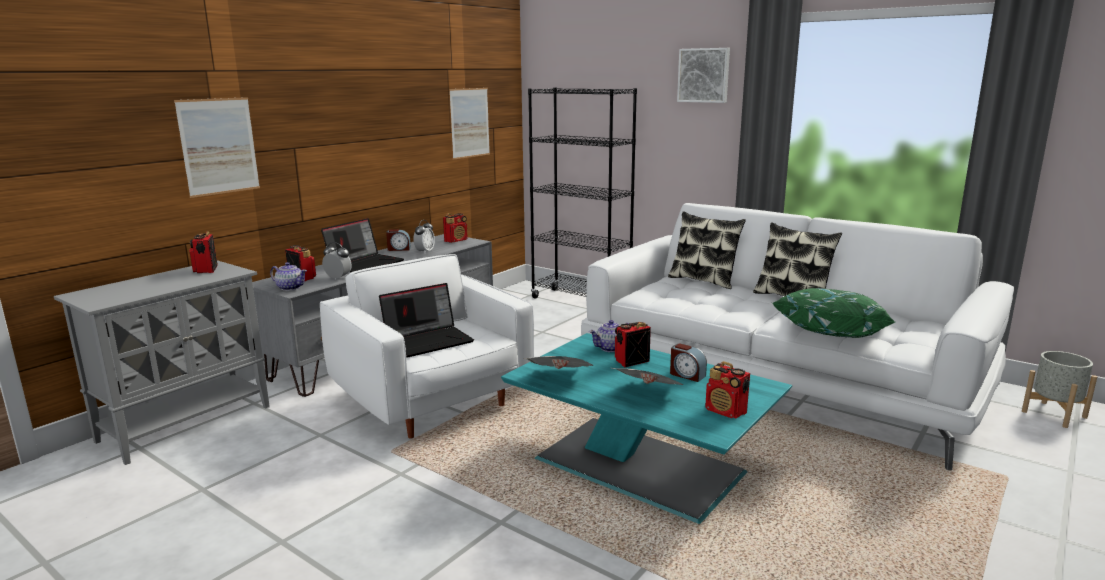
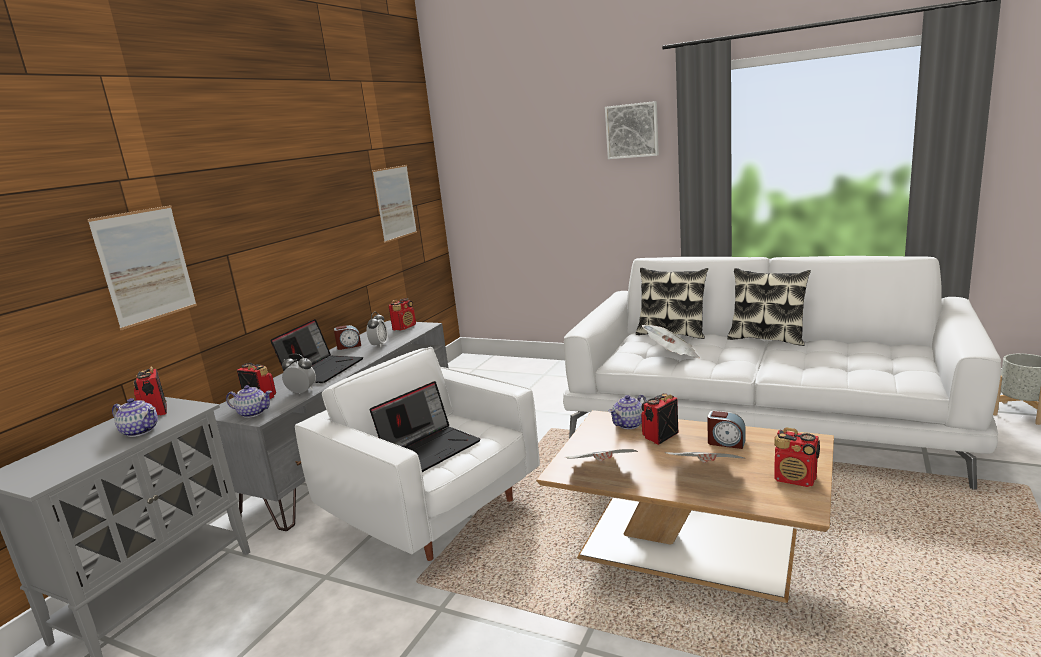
camera: 10 degrees left, 0 degrees up
(187, 281) = (140, 431): none -> teapot
(581, 302) = (530, 368): black bookcase -> none
(642, 467) = (691, 545): turquoise coffee table -> brown coffee table
(688, 298) = (672, 355): none -> newspaper
(832, 336) = (835, 375): green pillow -> none

